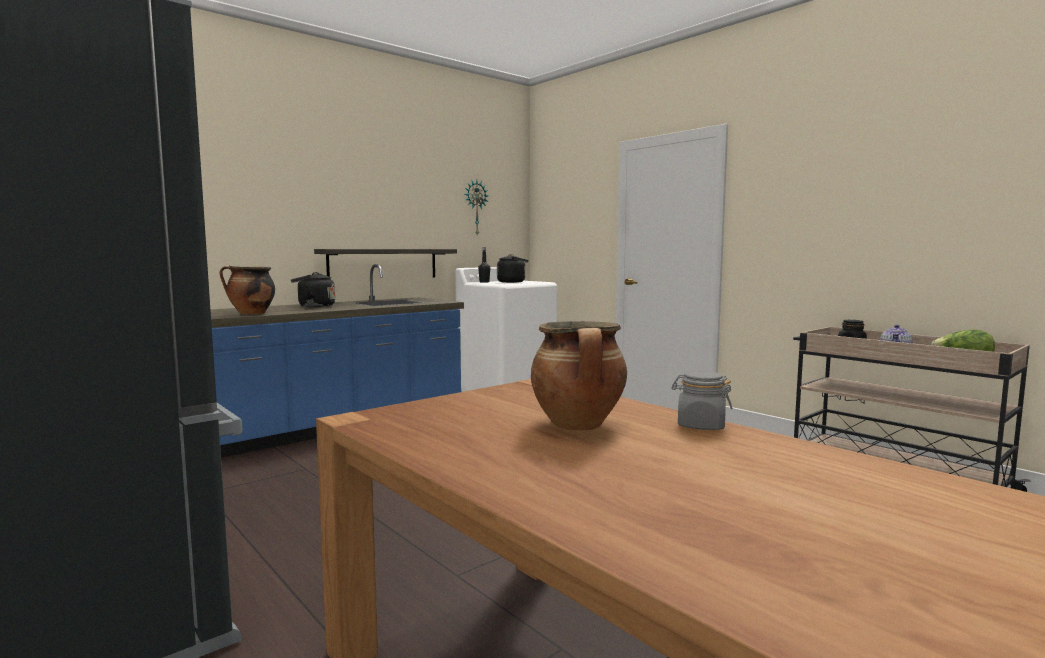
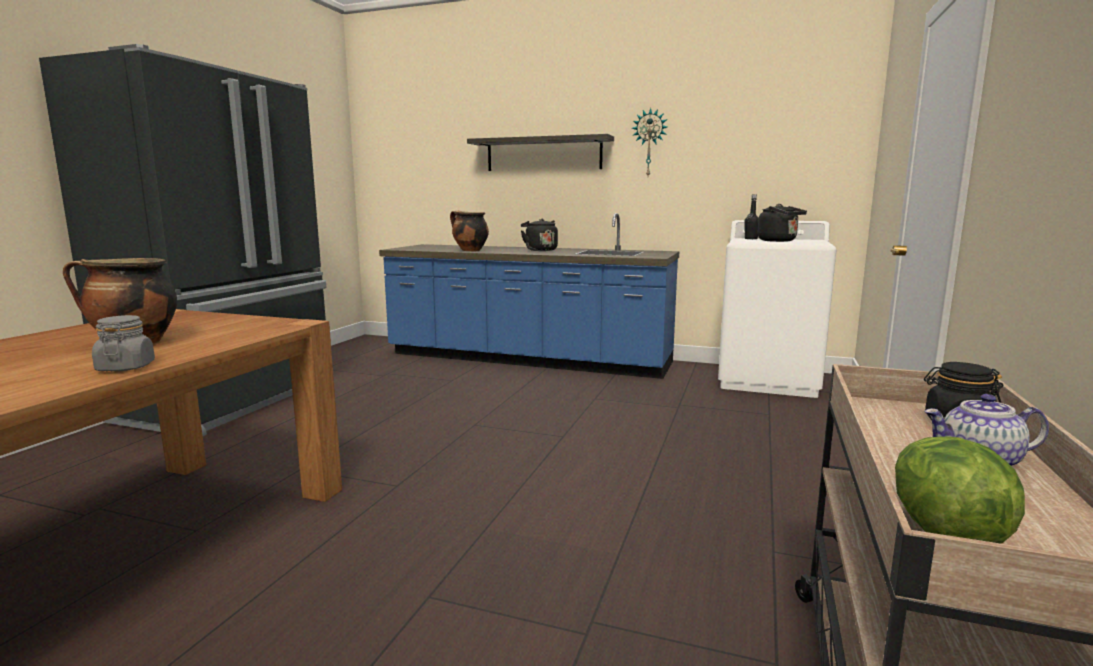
camera: 60 degrees right, 5 degrees up
(383, 264) = (641, 213): shelf -> shelf (543, 154)
(475, 207) = (773, 143): wall clock -> wall clock (649, 143)

